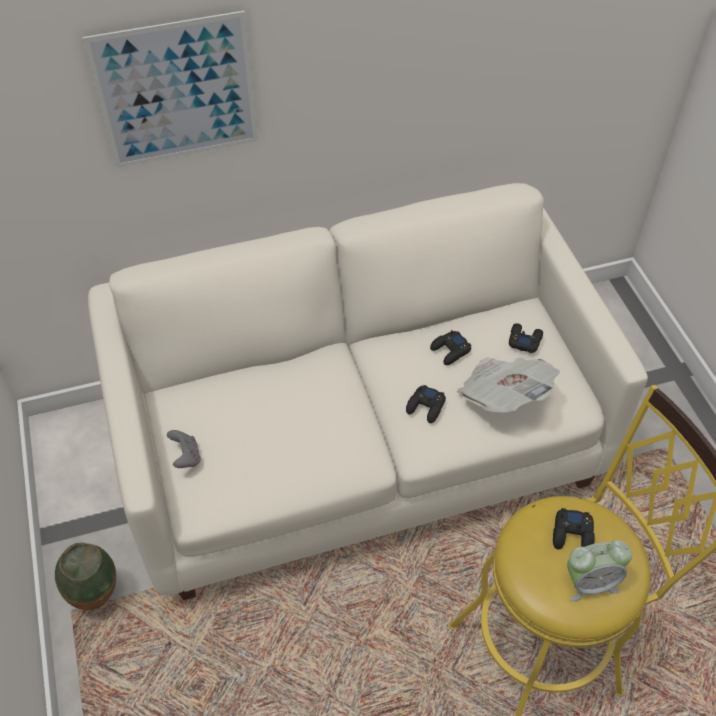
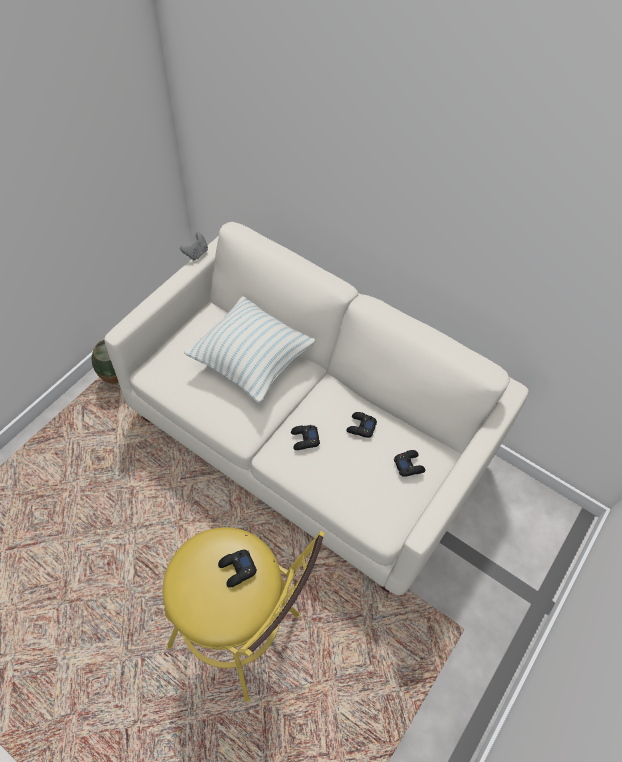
camera: 50 degrees right, 5 degrees up
(177, 92) = (311, 138): picture -> none
(186, 457) = (177, 345): grey game controller -> grey game controller (196, 253)
(283, 397) = (251, 362): none -> pillow
(503, 396) = (350, 478): newspaper -> none
(590, 583) = (207, 599): alarm clock -> none

